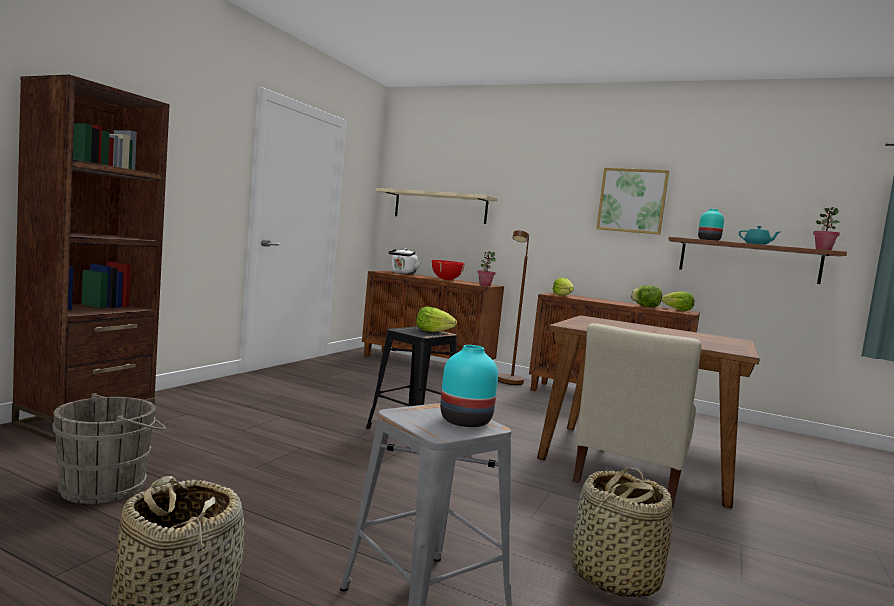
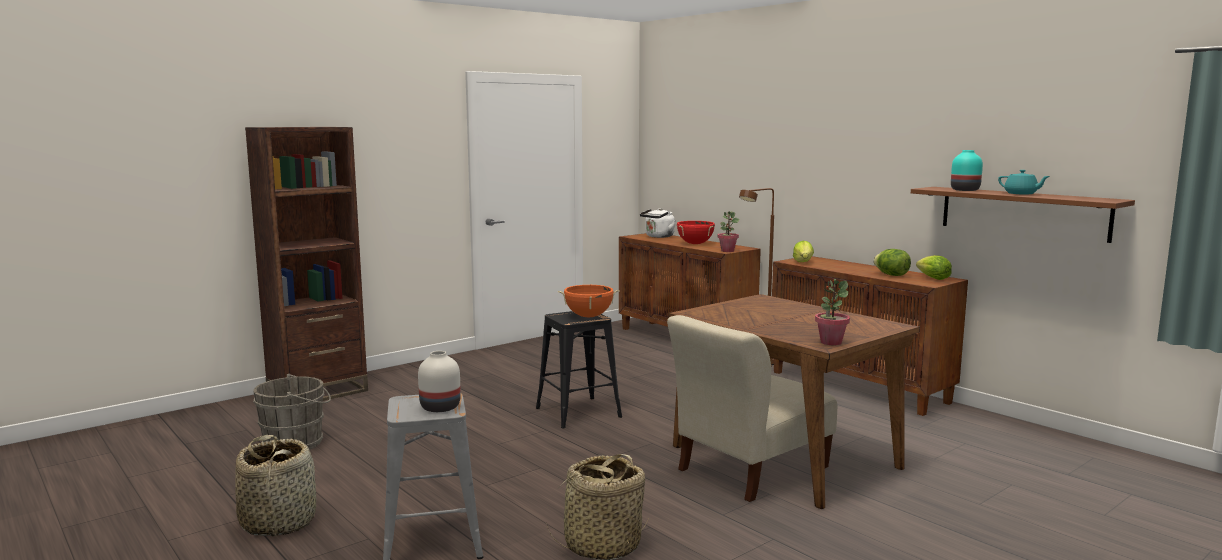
camera: 25 degrees right, 5 degrees up
(433, 332) = (588, 316): lettuce -> orange cooking pot
(440, 207) = (695, 157): beige shelf -> none
(467, 421) = (441, 407): turquoise vase -> white vase
(632, 201) = (887, 141): picture -> none
(823, 249) = (1096, 199): potted plant -> potted plant (830, 342)

